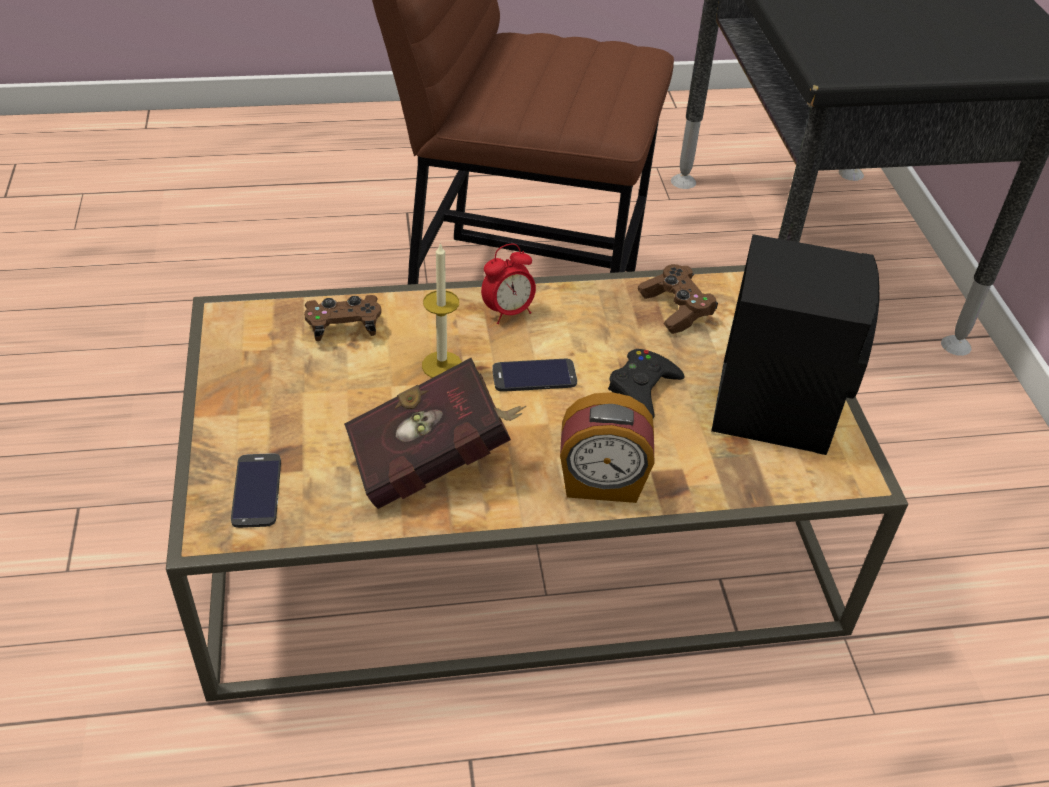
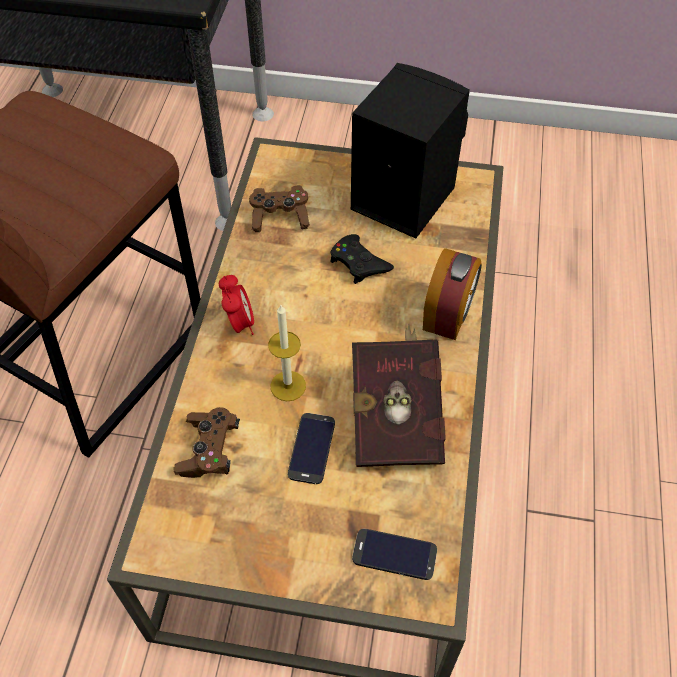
camera: 70 degrees left, 10 degrees up
(534, 376) = (322, 326): phone -> phone (311, 448)

